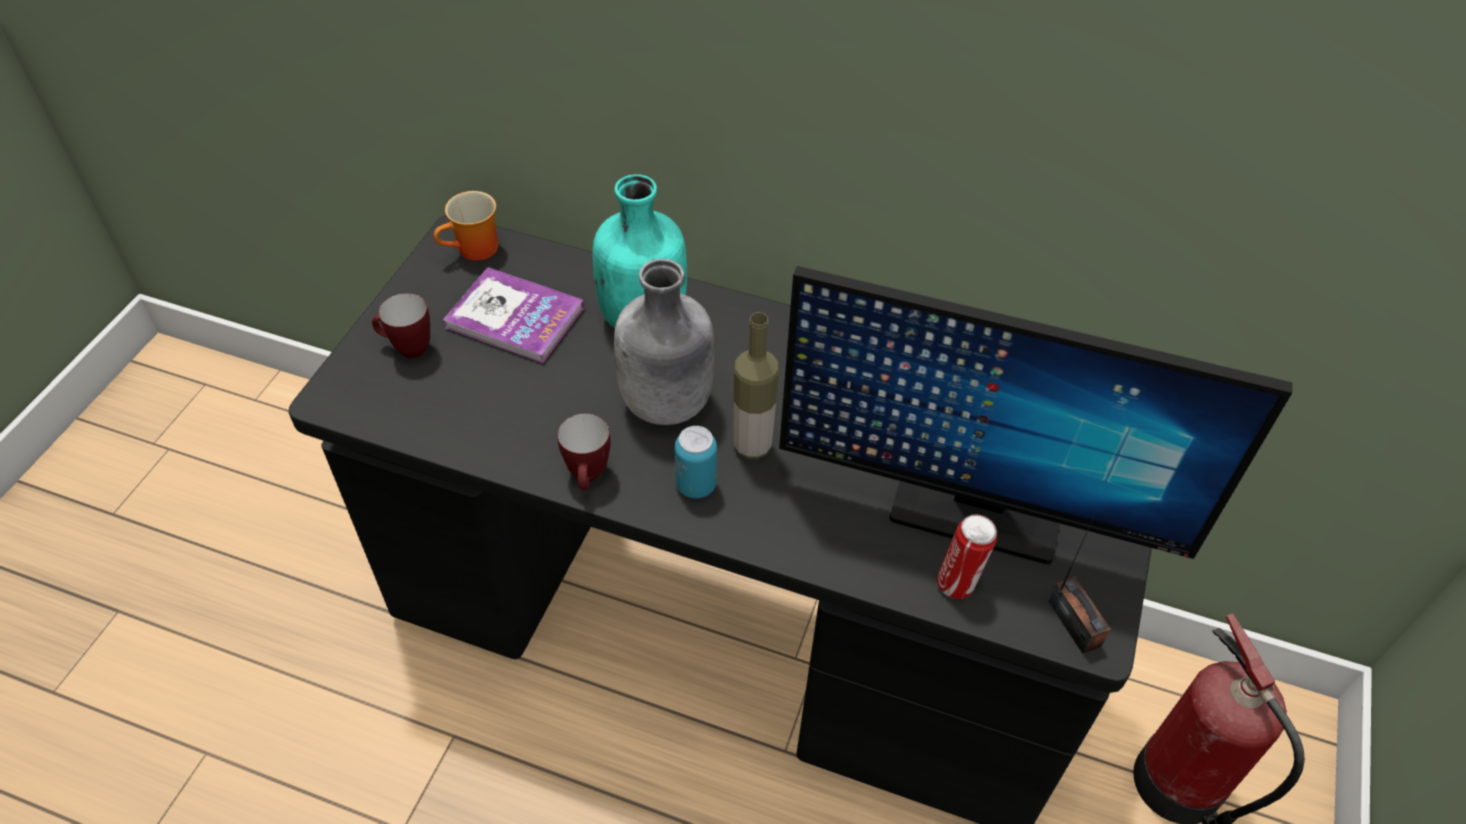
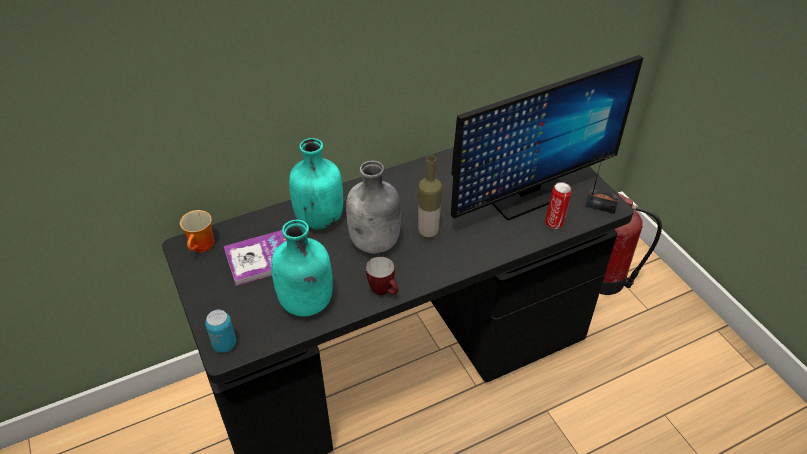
camera: 45 degrees left, 5 degrees down
(407, 349) = (231, 307): mug -> none
(484, 414) = (306, 303): none -> turquoise bottle
(696, 485) = (427, 261): can -> can (224, 344)

